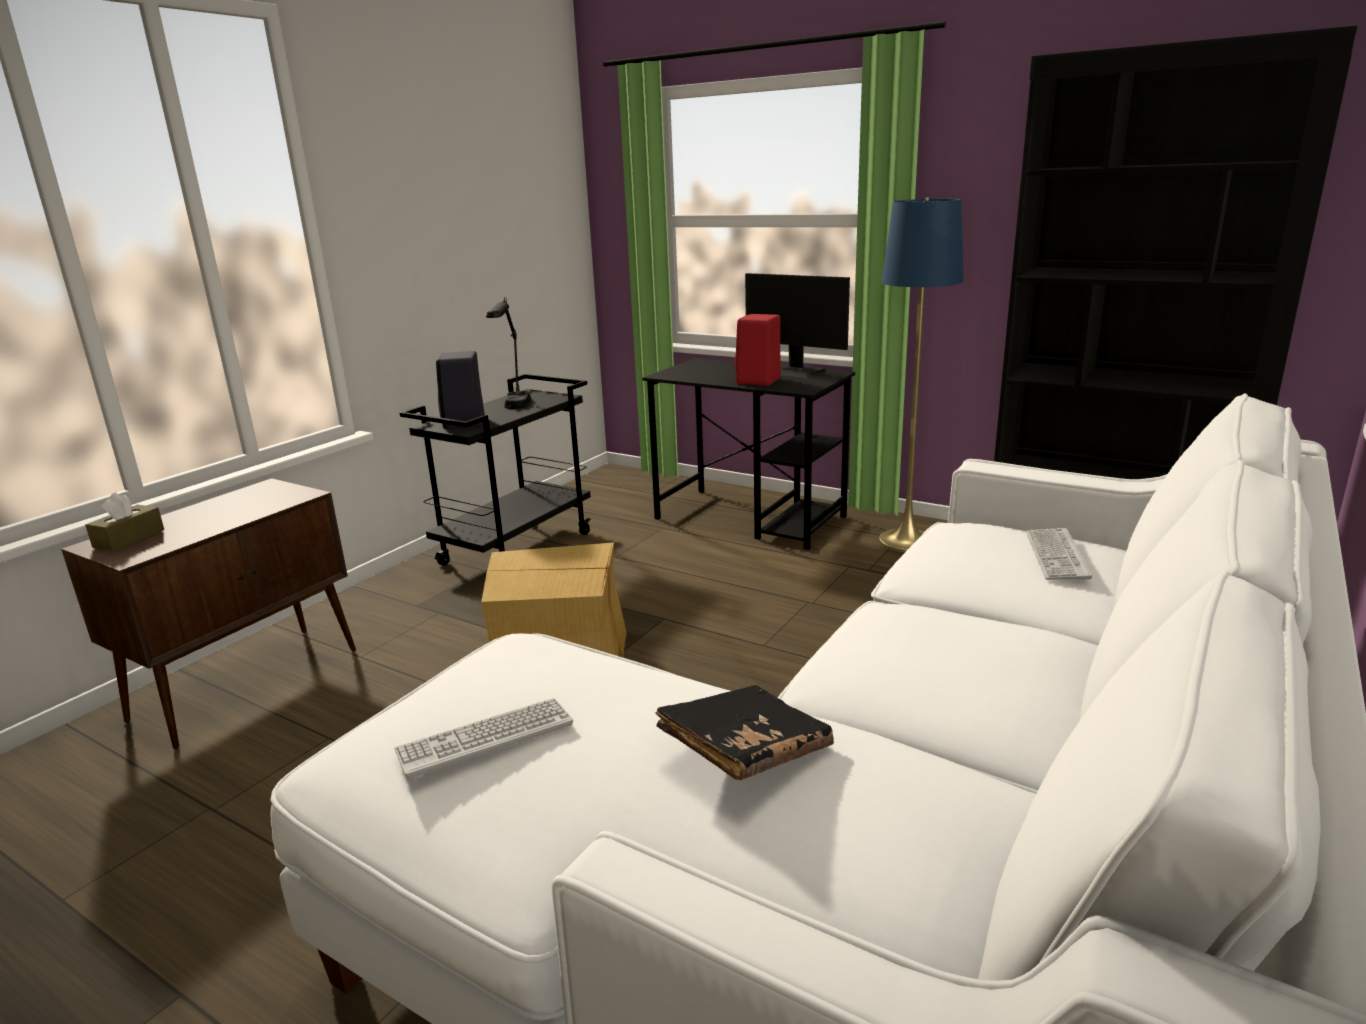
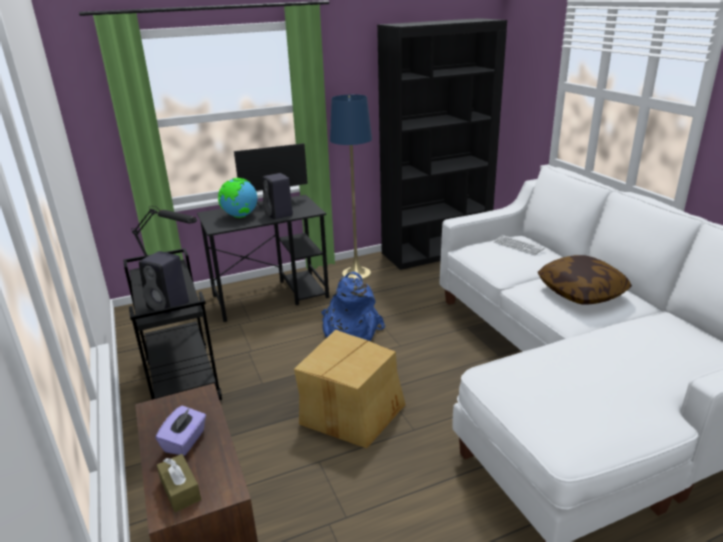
camera: 55 degrees left, 5 degrees up
(212, 515) = (185, 441): none -> purple tissue box
(485, 738) = (581, 399): keyboard -> none
(717, 372) = (240, 216): none -> globe
(746, 752) = (626, 347): black book -> none
(747, 595) = (349, 330): none -> blue backpack
(758, 381) = (279, 214): red speaker -> black speaker
(956, 662) = (581, 292): none -> pillow

